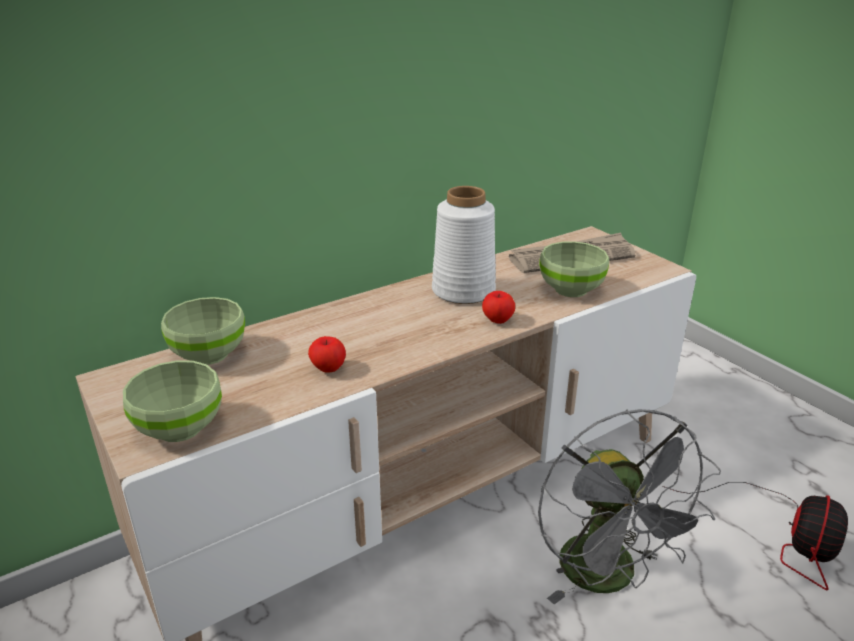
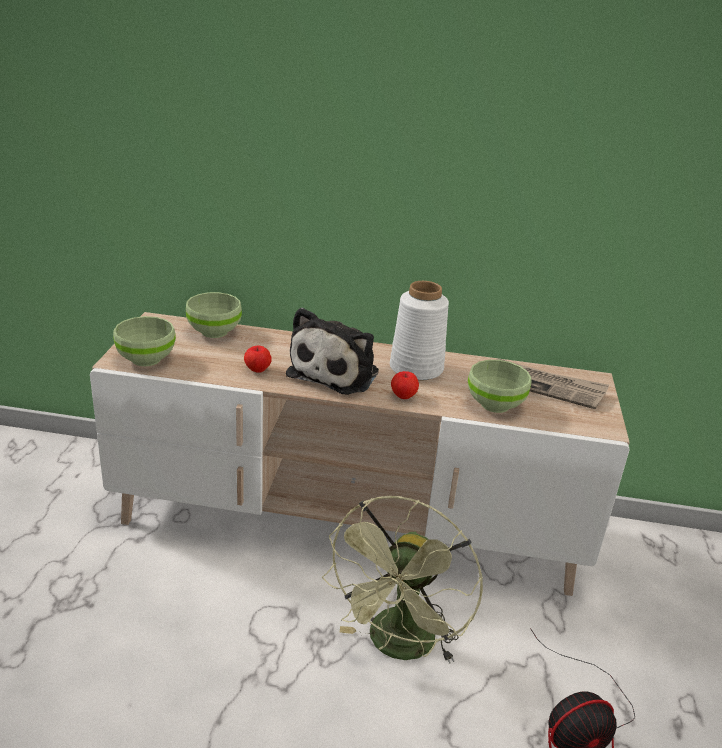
camera: 40 degrees right, 0 degrees up
(406, 329) = (337, 372): none -> plush toy
(608, 578) = (398, 647): grey fan -> green fan

